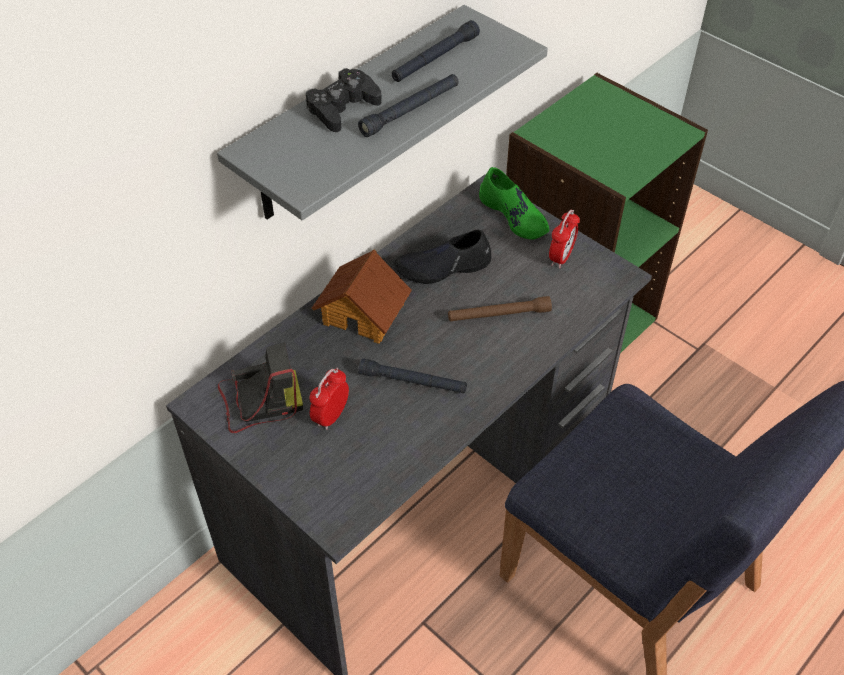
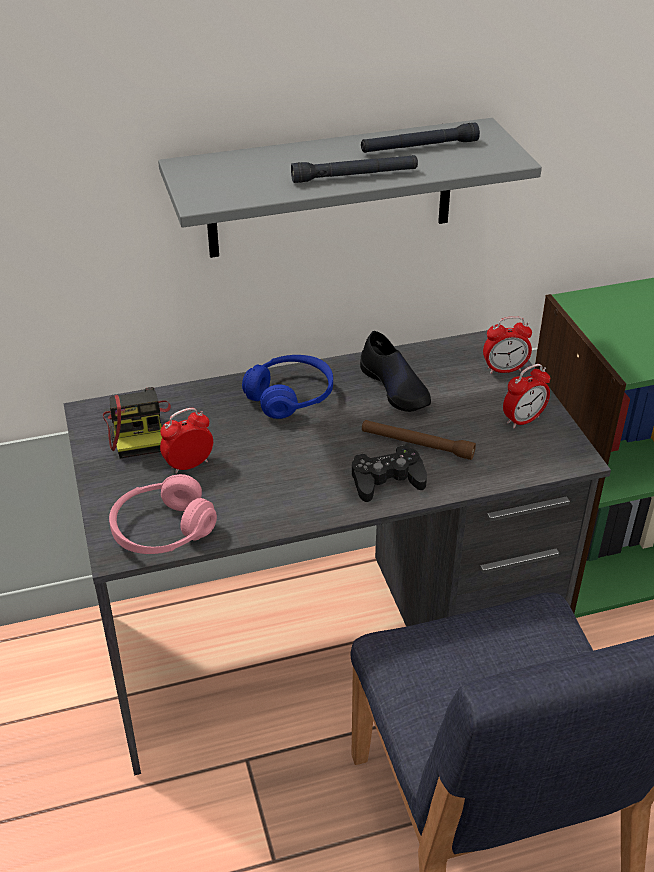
camera: 30 degrees right, 10 degrees down
(259, 401) = (138, 429): camera -> camera turned 60 degrees clockwise
(342, 107) = (296, 158): black game controller -> black game controller (387, 480)
(359, 488) = (163, 530): none -> pink headphones
(364, 312) = (290, 396): toy house -> blue headphones
(412, 382) = (286, 467): black flashlight -> none
(443, 267) = (395, 387): black shoe -> black shoe turned 135 degrees counterclockwise
(514, 215) = (504, 369): green shoe -> alarm clock

